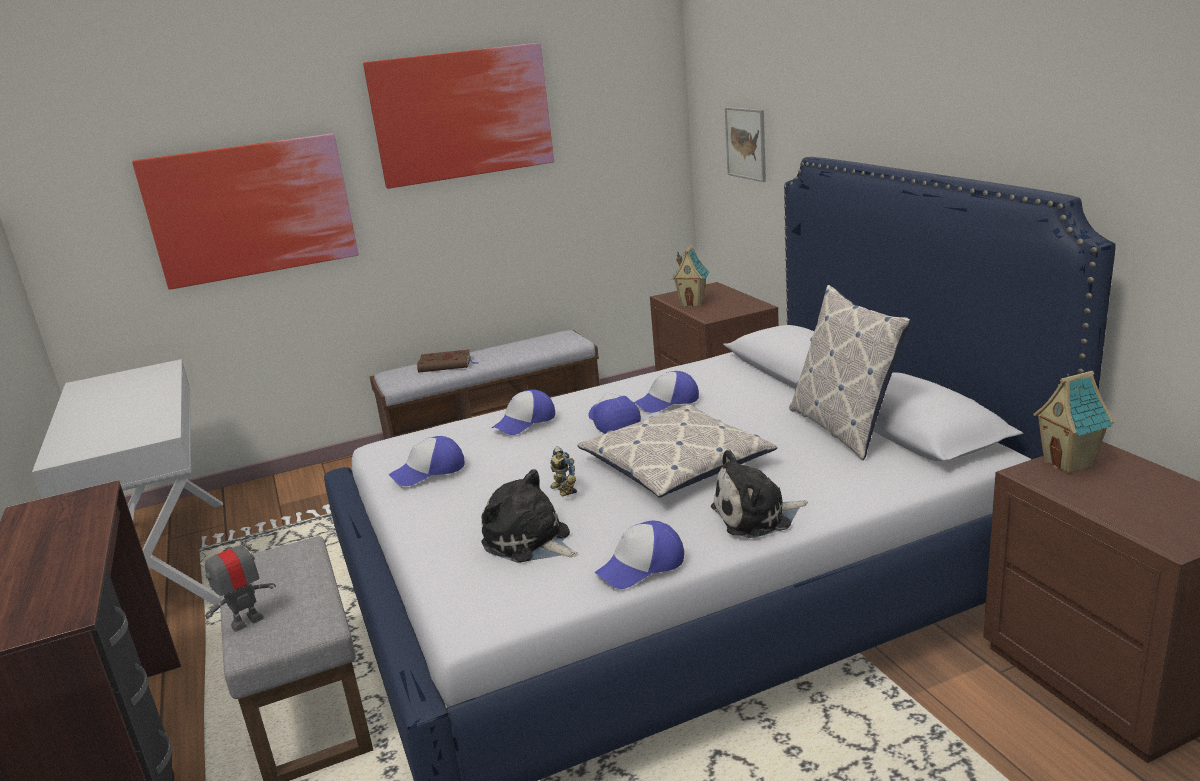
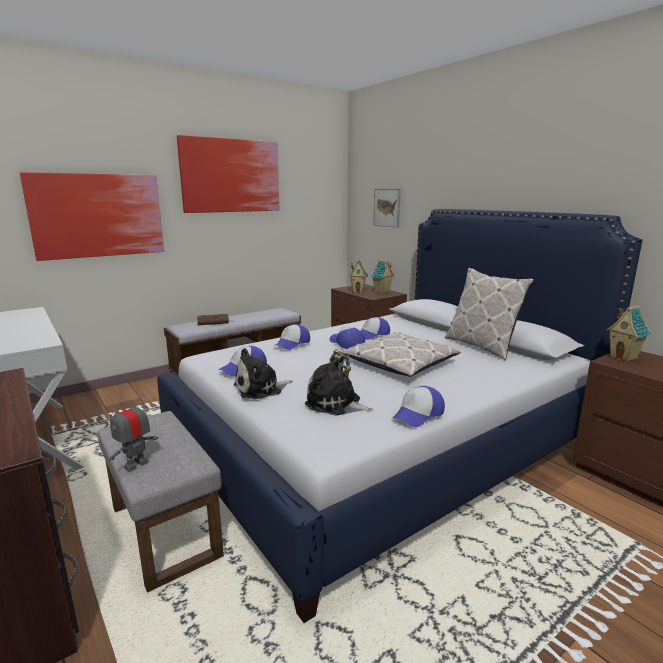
camera: 15 degrees left, 5 degrees down
(735, 303) = (382, 292): none -> toy house
(756, 516) = (468, 387): plush toy -> plush toy (261, 389)

